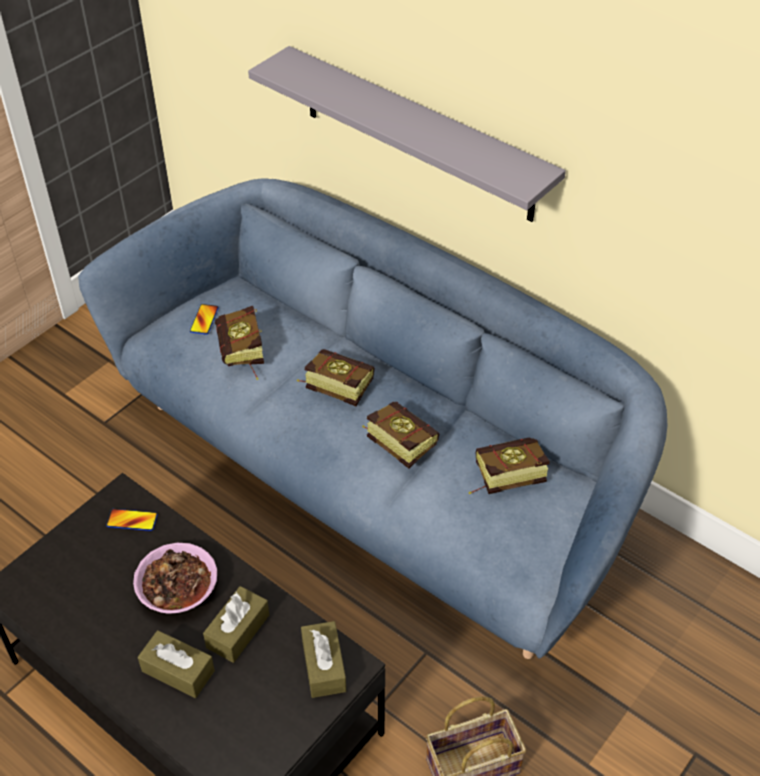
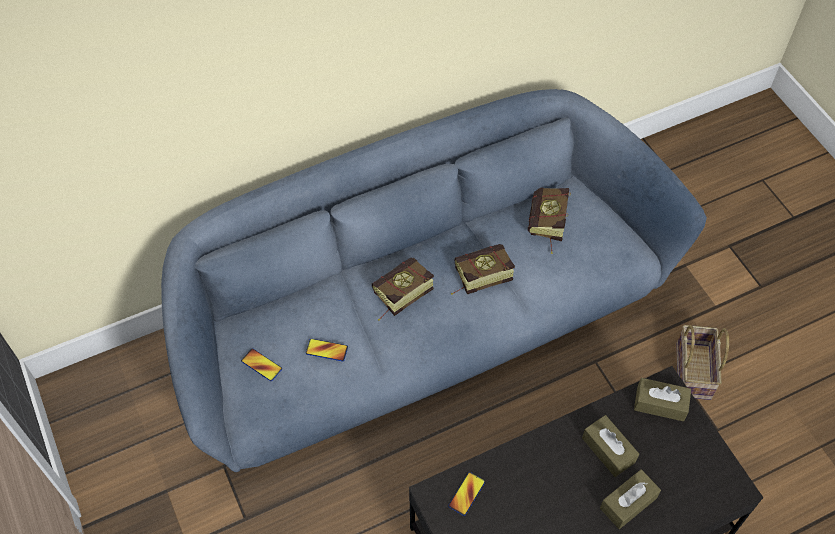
camera: 65 degrees left, 10 degrees up
(177, 588) = (550, 480): bowl -> none
(242, 356) = (327, 350): book -> phone
(417, 135) = (308, 86): grey shelf -> none

